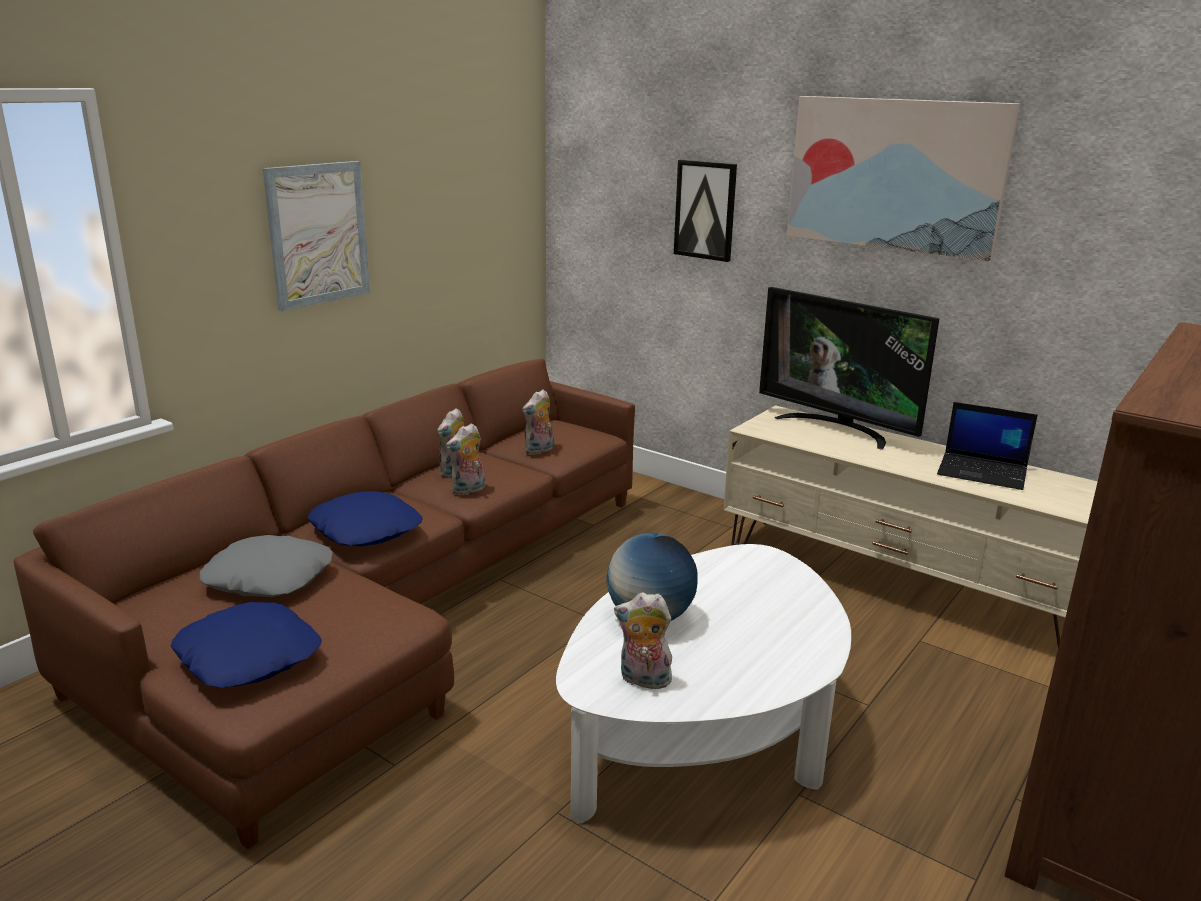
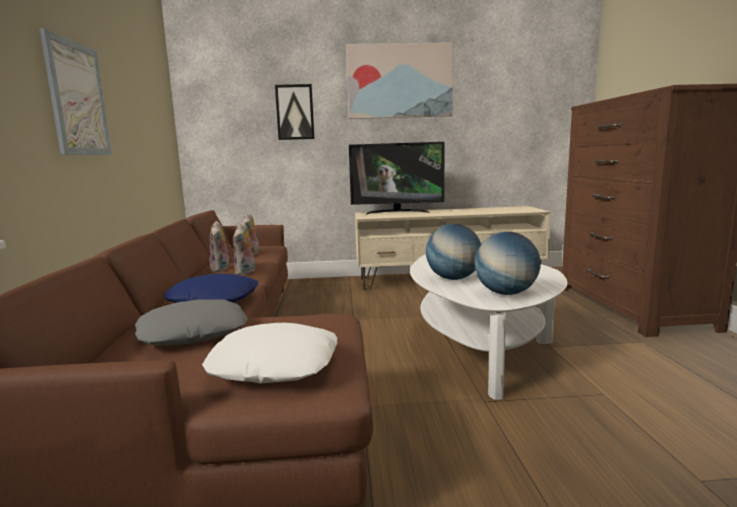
camera: 40 degrees left, 10 degrees down
(249, 656) = (275, 365): blue pillow -> white pillow
(643, 680) = (505, 293): plush toy -> globe
(983, 472) = (476, 210): laptop -> none

